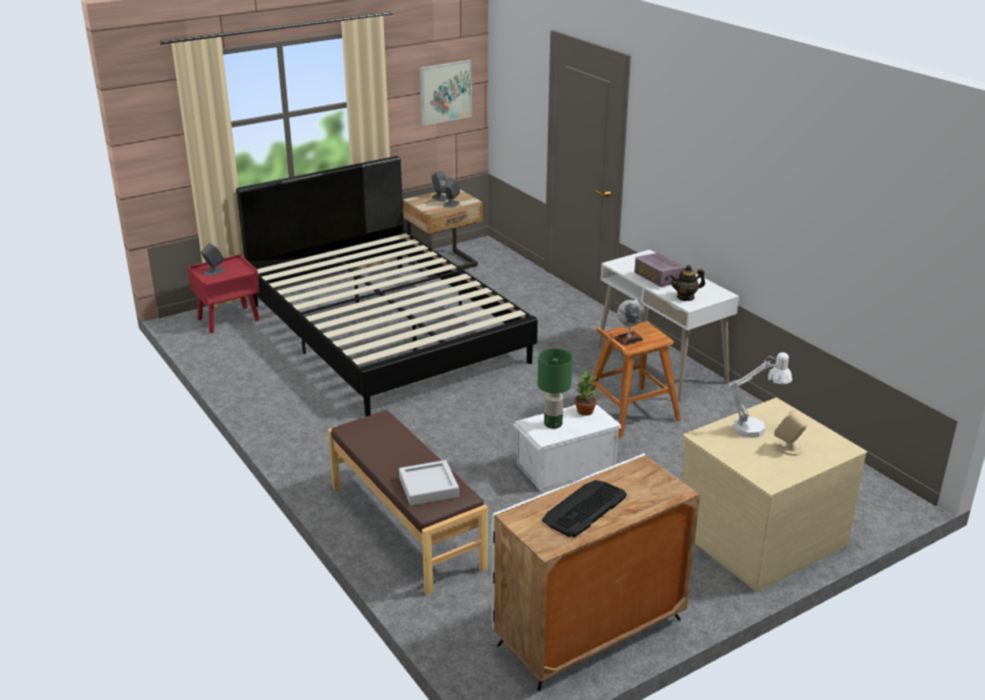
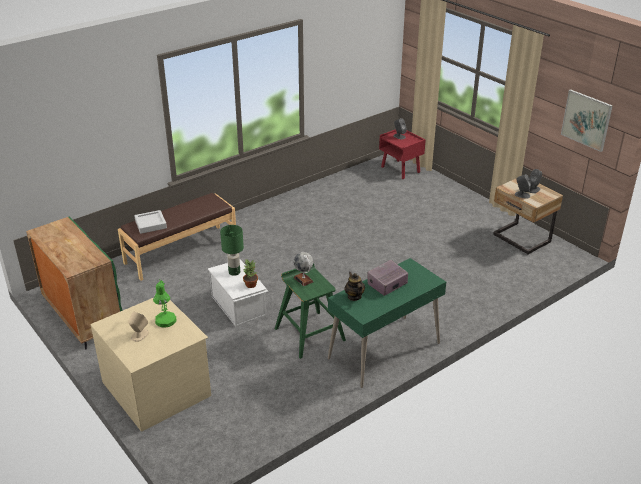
camera: 85 degrees right, 5 degrees up
(386, 331) = (402, 225): black bed -> none
(584, 508) = (64, 241): keyboard -> none
(589, 633) = (82, 316): white cabinet -> green cabinet
(630, 412) = (309, 334): brown stool -> green stool
(661, 364) = (384, 351): white desk -> green desk
(756, 428) = (166, 323): white table lamp -> green table lamp

